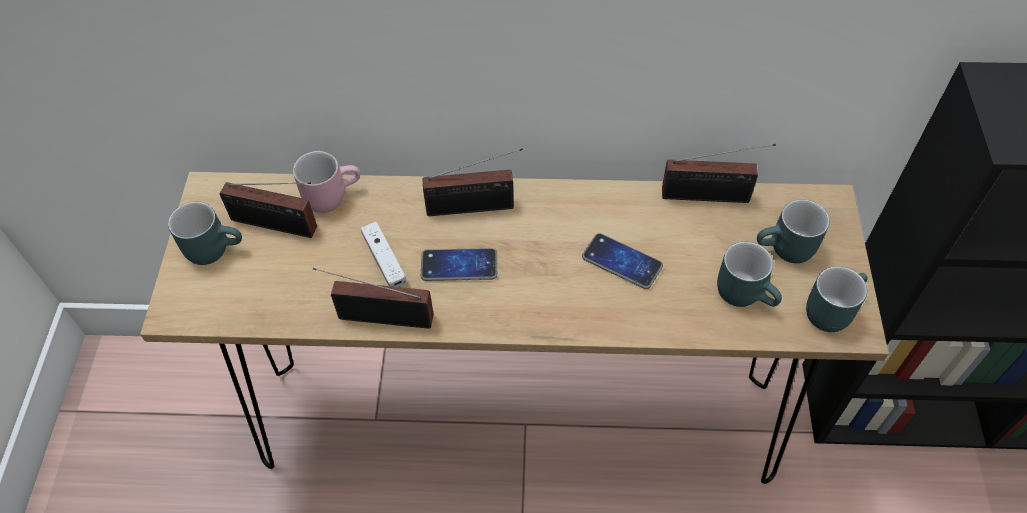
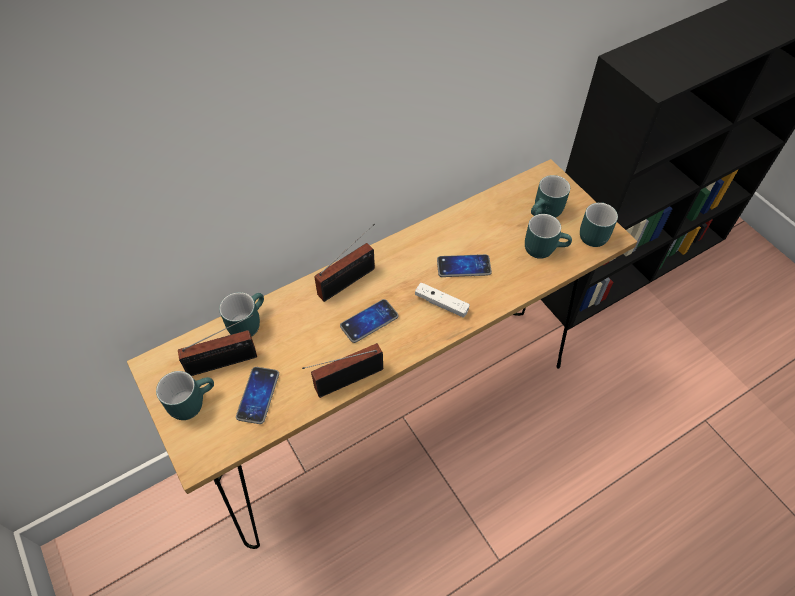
camera: 35 degrees left, 0 degrees up
(281, 279) = (258, 395): none -> phone
(330, 194) = (246, 322): pink mug -> turquoise mug
(384, 260) = (318, 344): white game controller -> white game controller (441, 304)
(710, 196) = (482, 203): radio -> none

